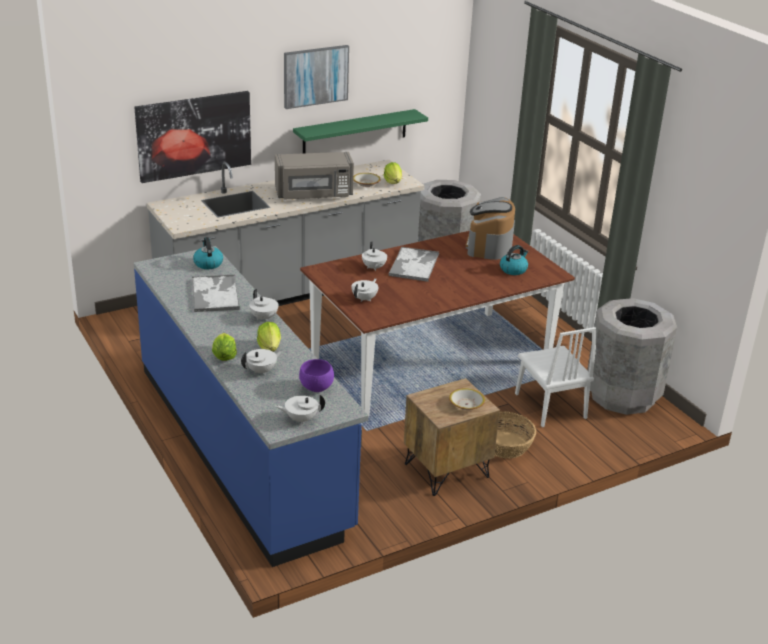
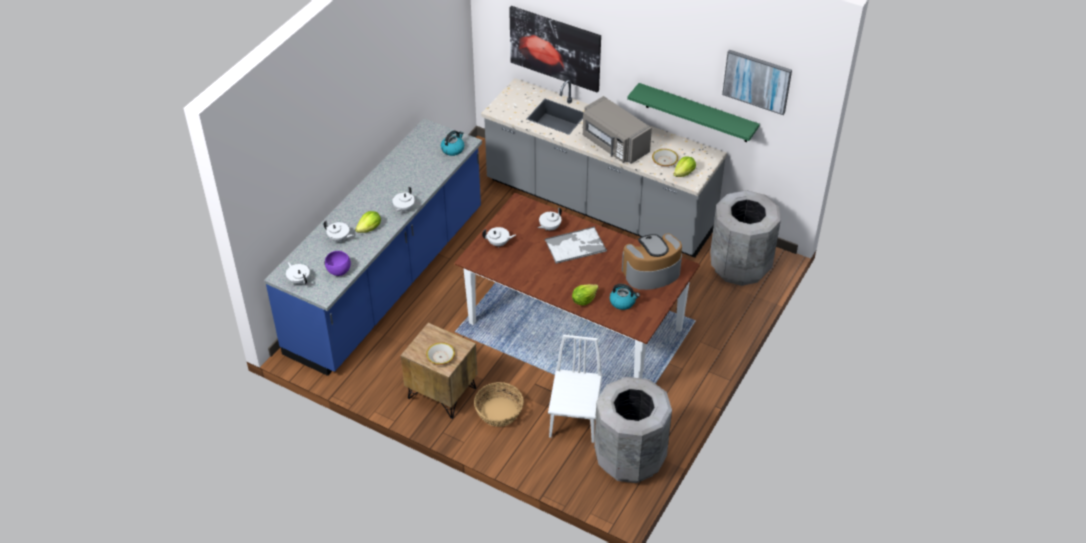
camera: 60 degrees right, 15 degrees up
(215, 294) = (415, 173): tray -> none
(224, 356) = (342, 215): lettuce -> lettuce (584, 300)
(315, 76) = (662, 51): picture -> picture (757, 81)
(550, 405) = (575, 418): white chair -> white chair turned 150 degrees clockwise

